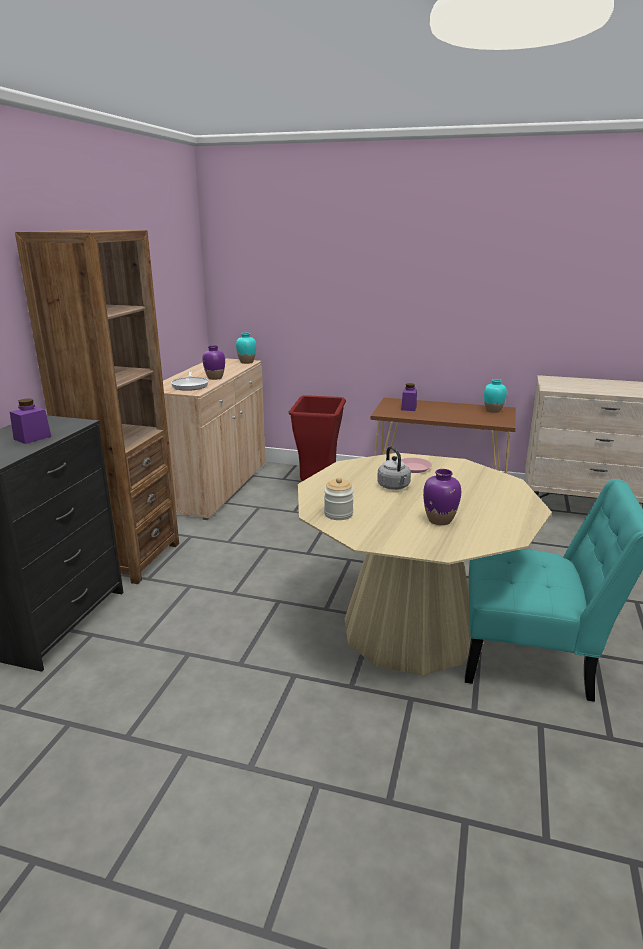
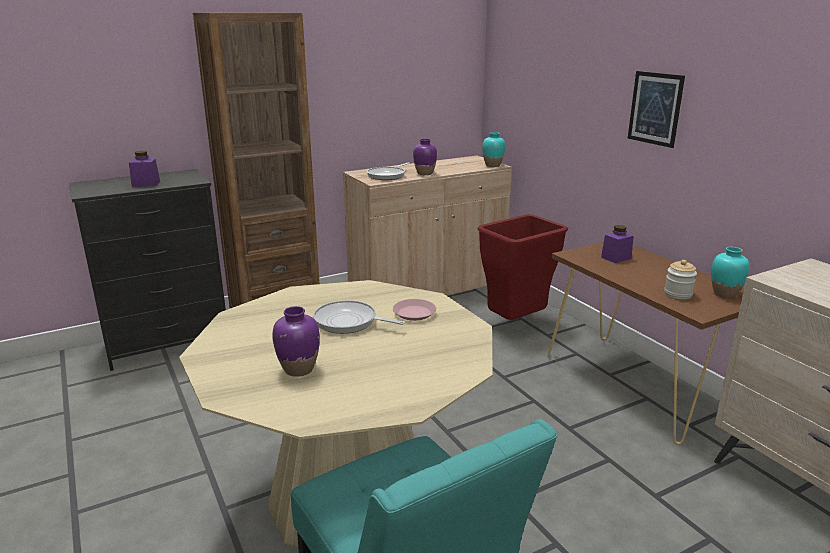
camera: 45 degrees right, 0 degrees up
(338, 514) = (246, 323): jar -> jar (678, 294)
(394, 487) = (349, 322): grey kettle -> frying pan
(405, 296) = (655, 108): none -> picture

